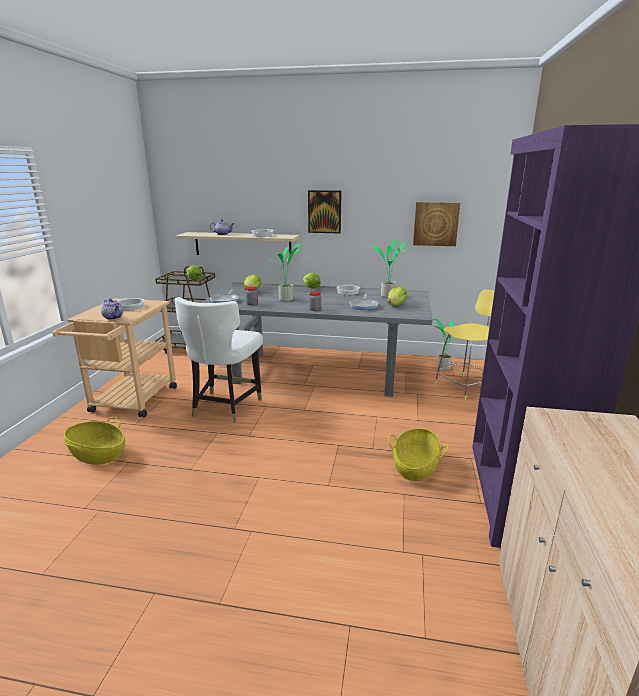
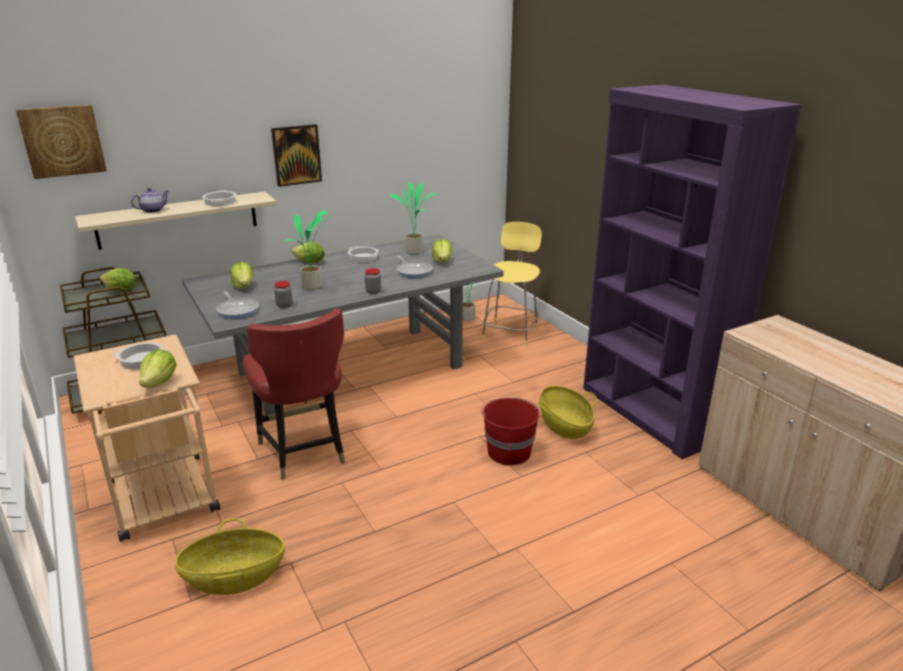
camera: 40 degrees left, 5 degrees up
(113, 317) = (160, 382): teapot -> lettuce
(225, 407) = (304, 451): white chair -> red chair
(344, 464) = (508, 451): none -> red bucket
(436, 224) = (430, 153): picture -> picture (62, 141)

